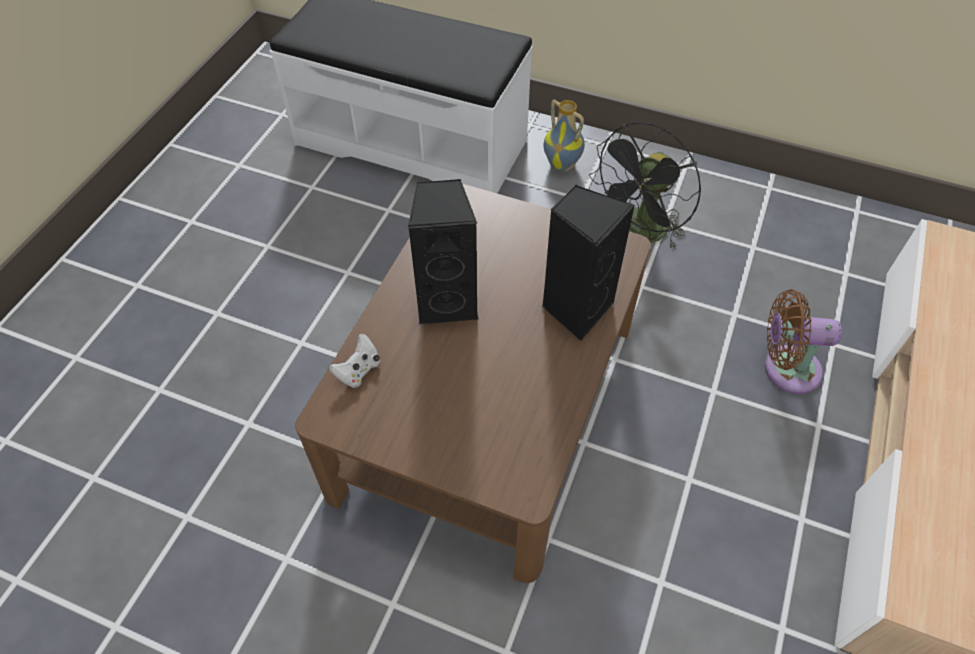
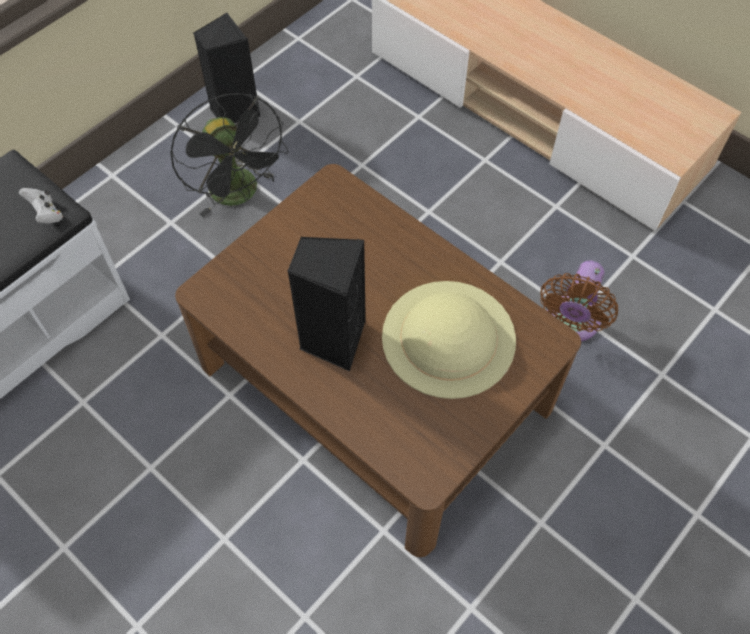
camera: 70 degrees left, 5 degrees up
(358, 370) = (382, 438): white game controller -> white game controller (46, 214)
(488, 394) = (448, 338): none -> beige hat
(562, 164) = (116, 220): vase -> none
(576, 308) = (384, 243): black speaker -> black speaker (234, 110)
(785, 369) = (428, 156): brown fan -> brown fan (570, 323)

